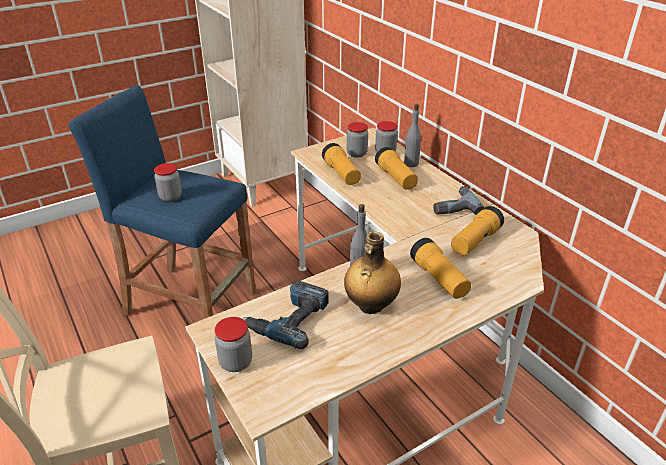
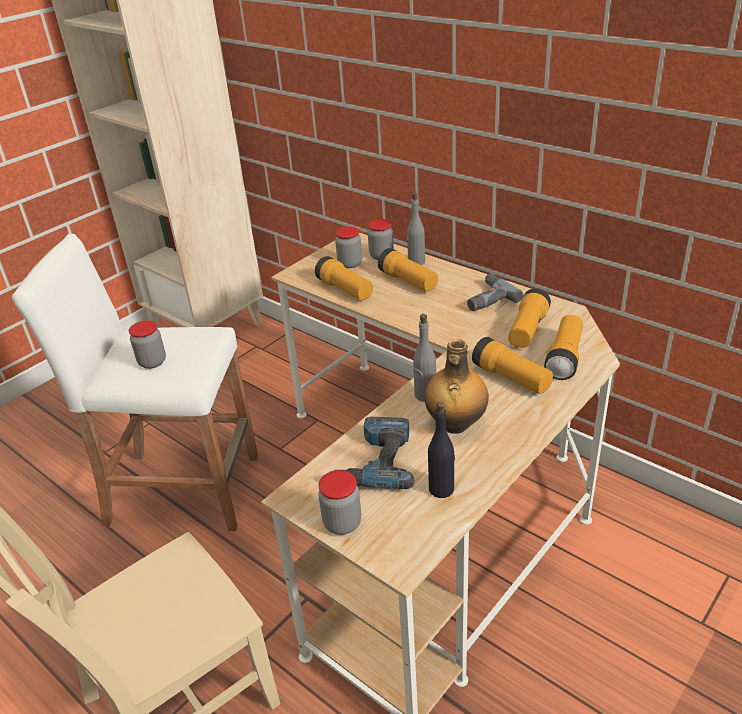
camera: 15 degrees left, 0 degrees up
(191, 303) = (184, 489): blue stool -> white stool
(330, 357) = (441, 489): none -> black bottle
(495, 272) = (564, 357): none -> flashlight

